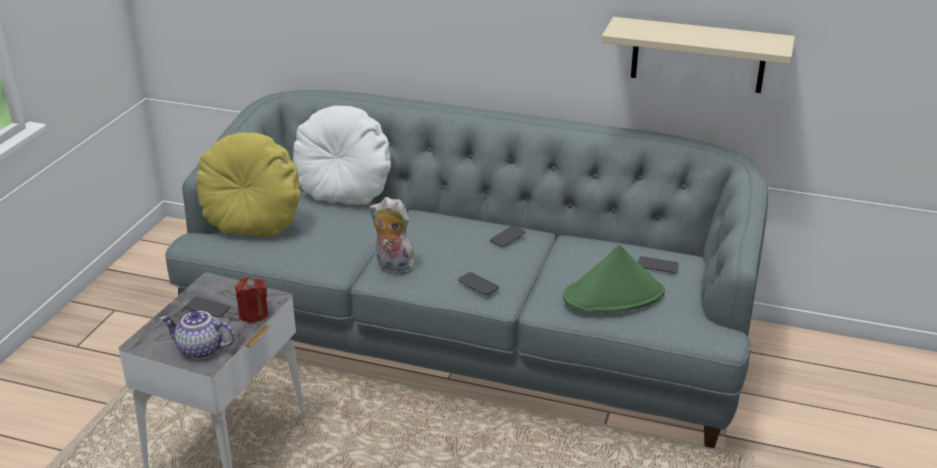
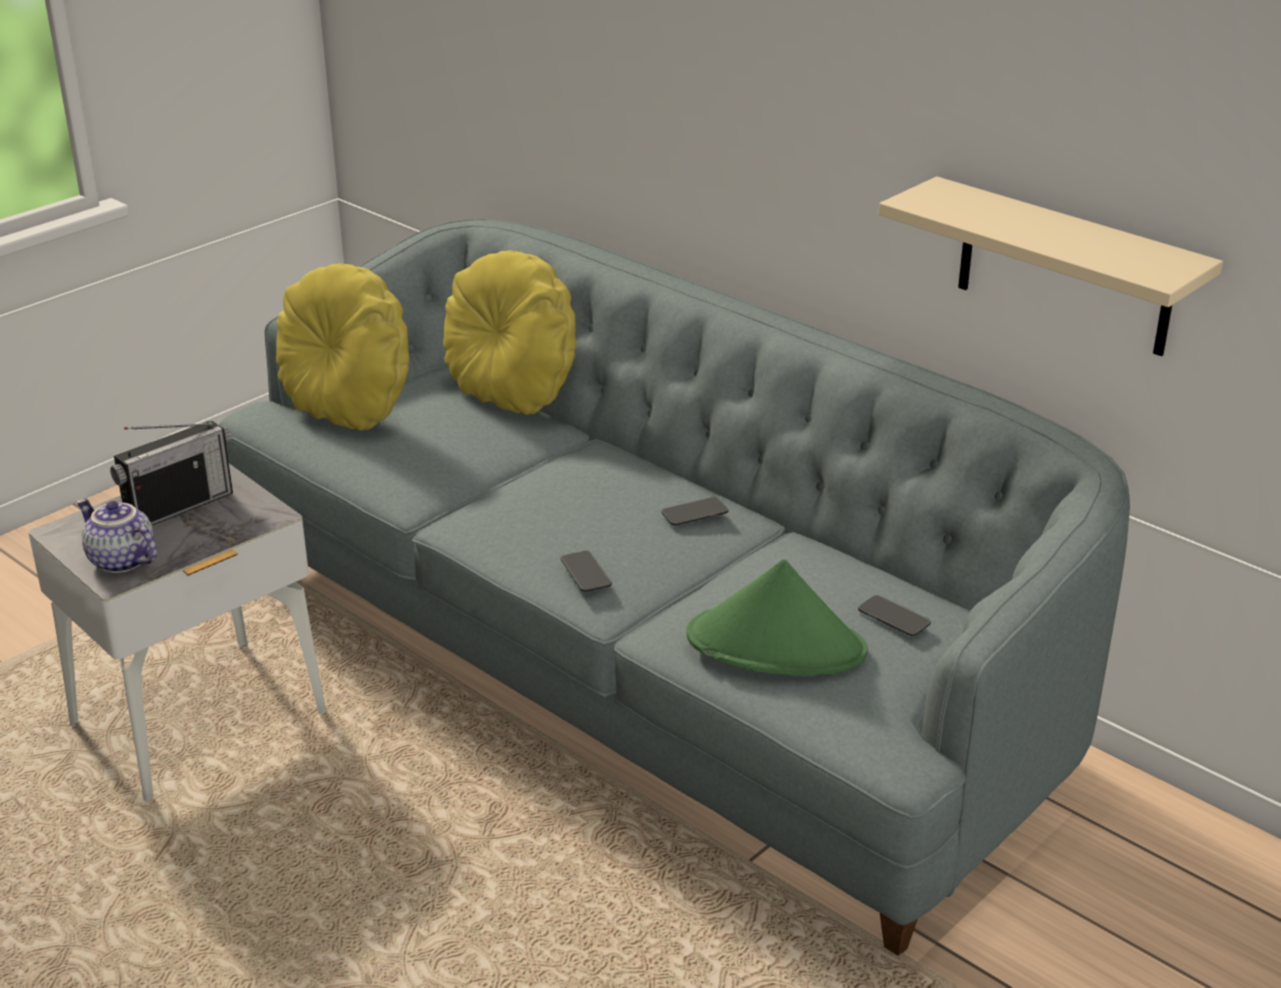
camera: 25 degrees right, 0 degrees up
(207, 308) = (179, 506): phone -> radio
(253, 314) = (228, 531): red candle -> none
(344, 196) = (512, 397): white pillow -> yellow pillow
(392, 267) = (487, 515): plush toy -> none

